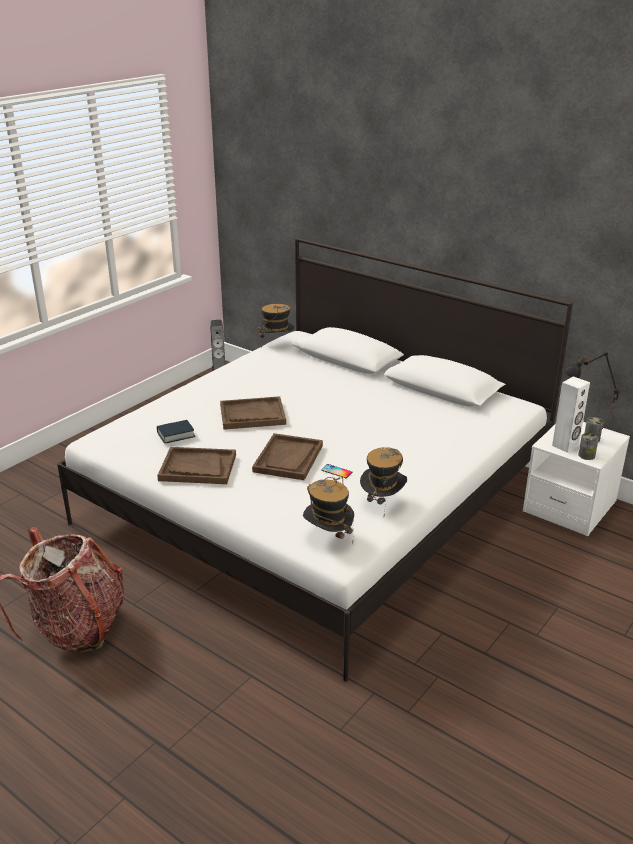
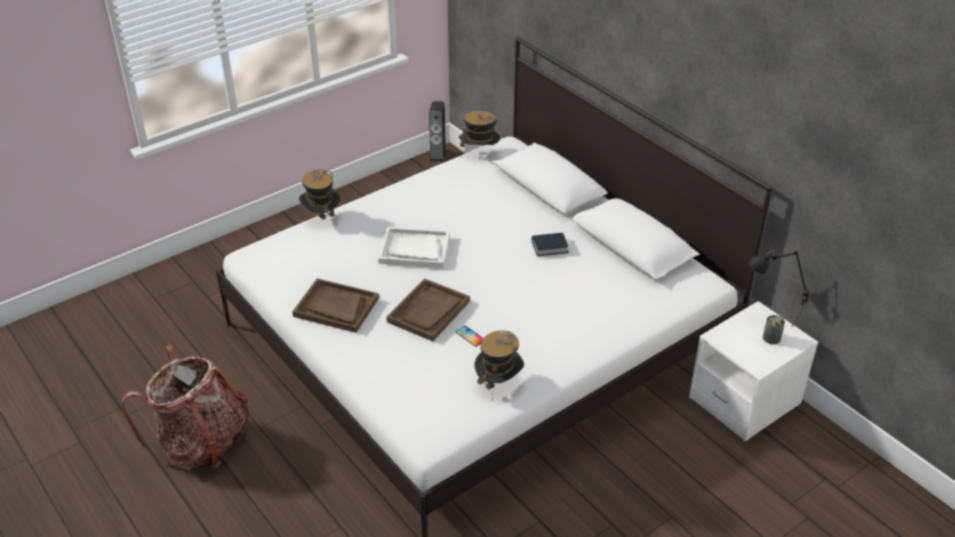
camera: 15 degrees right, 10 degrees up
(176, 435) = (329, 262): book -> book (549, 247)
(252, 415) = (414, 249): brown tray -> white tray
(328, 538) = (427, 415): hat -> hat (321, 217)
(565, 445) = (737, 342): white speaker -> none
(586, 455) = (753, 359): can -> none

